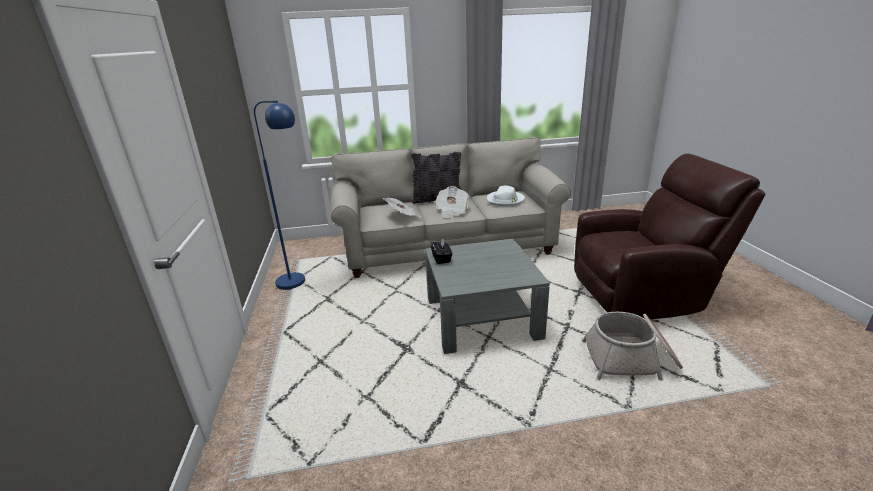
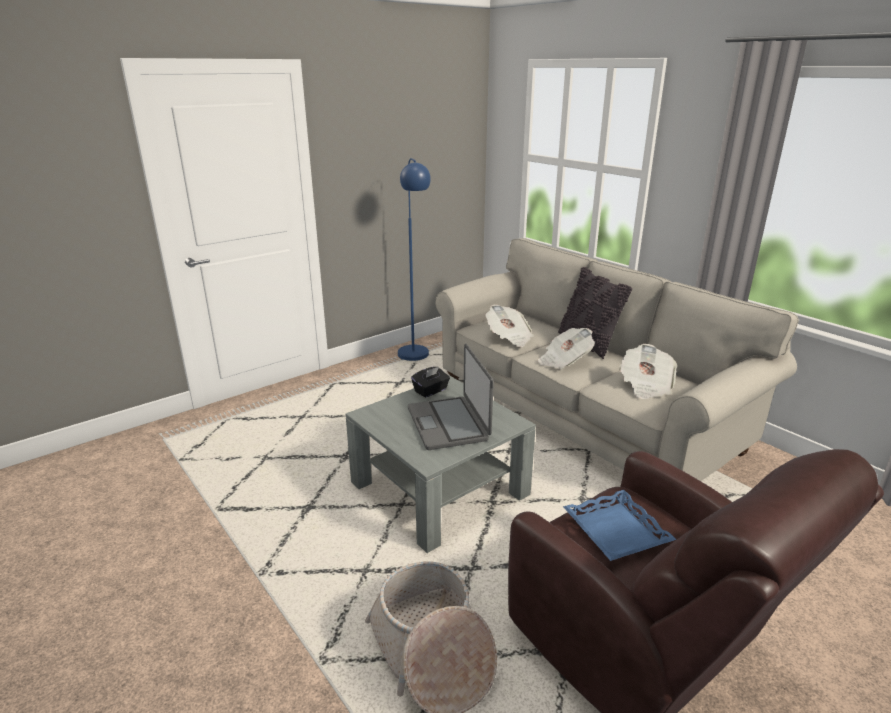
camera: 60 degrees right, 0 degrees up
(491, 262) = (448, 423): none -> laptop
(505, 200) = (645, 386): white hat -> newspaper
(627, 244) = (617, 531): none -> blue tray

